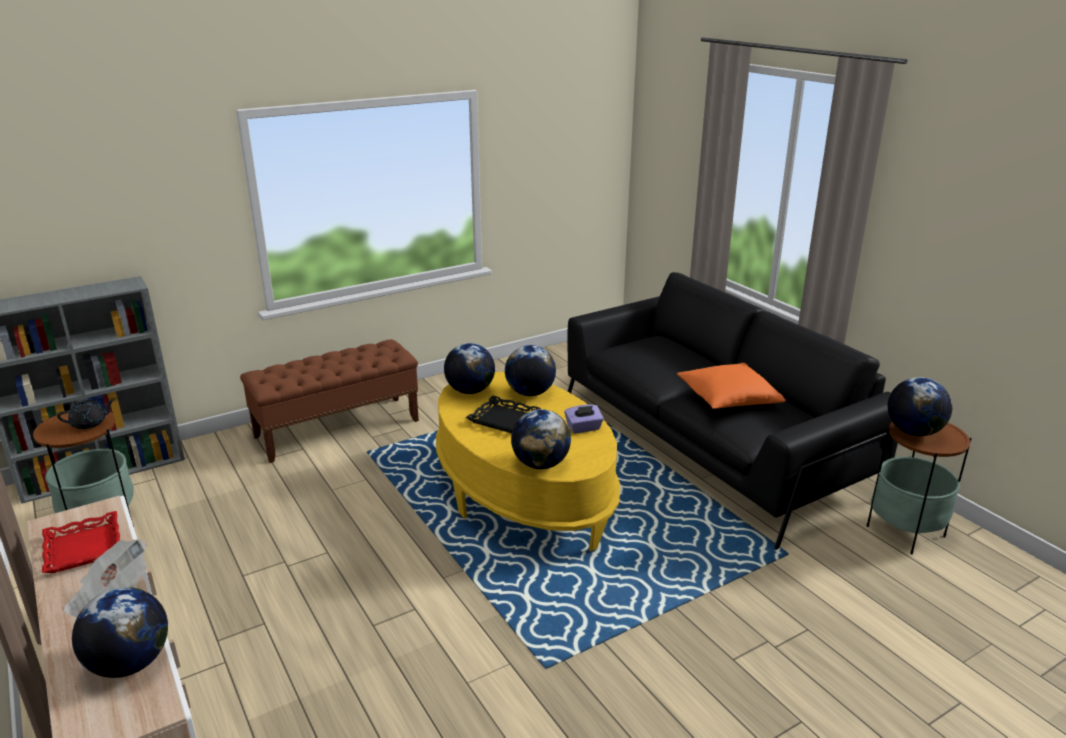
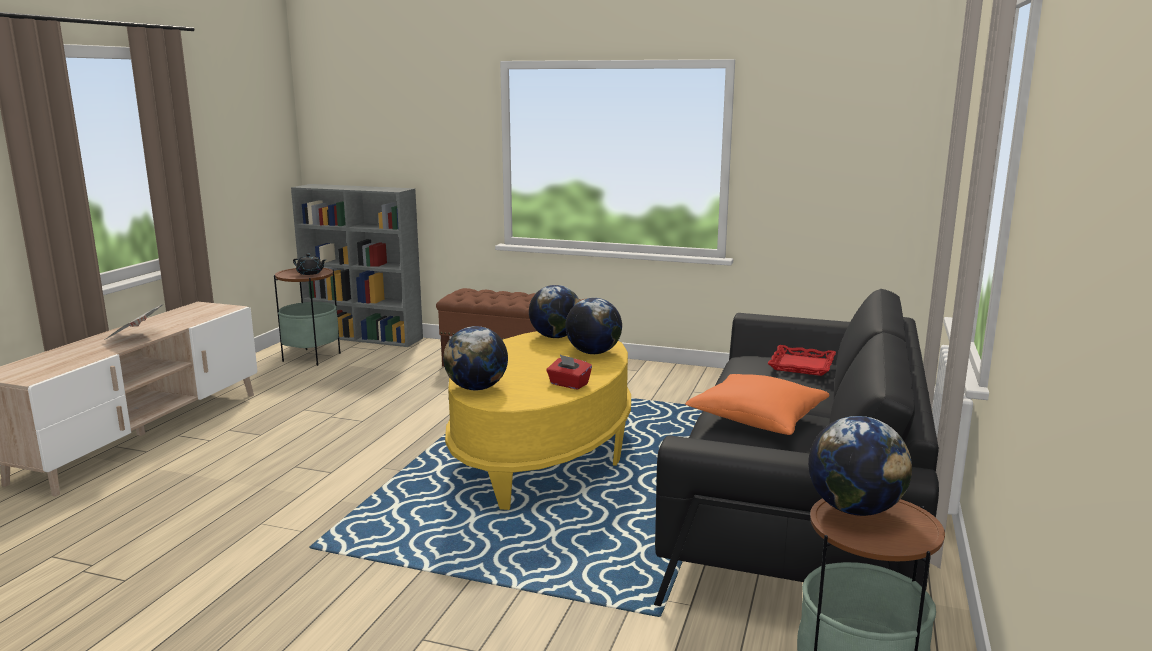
camera: 50 degrees right, 10 degrees down
(84, 548) = (181, 318): red tray -> red tray (802, 365)
(129, 663) = (72, 360): globe -> none
(503, 419) = (529, 358): black tray -> none
(583, 428) = (568, 384): purple tissue box -> red tissue box

